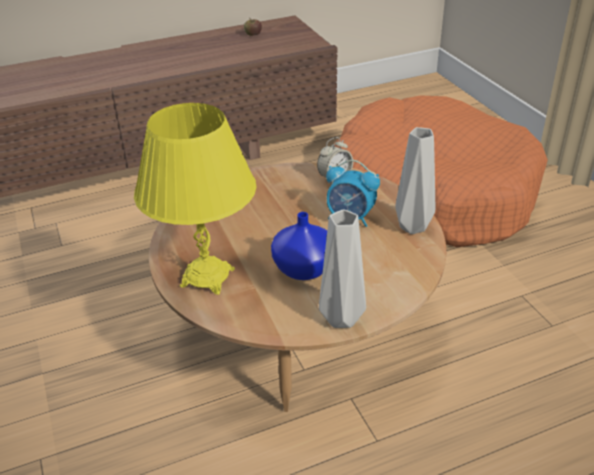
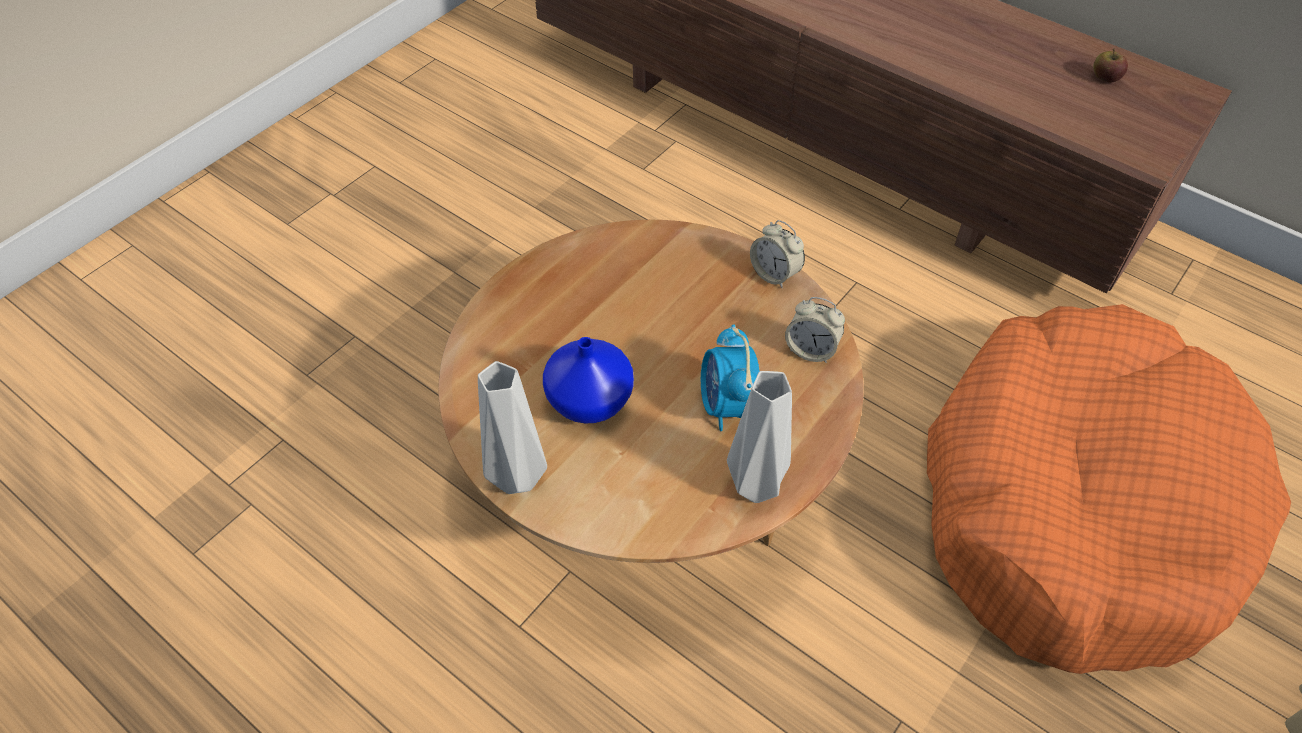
camera: 60 degrees right, 15 degrees up
(207, 277) = (521, 318): yellow table lamp -> none
(270, 171) = (774, 274): none -> alarm clock

